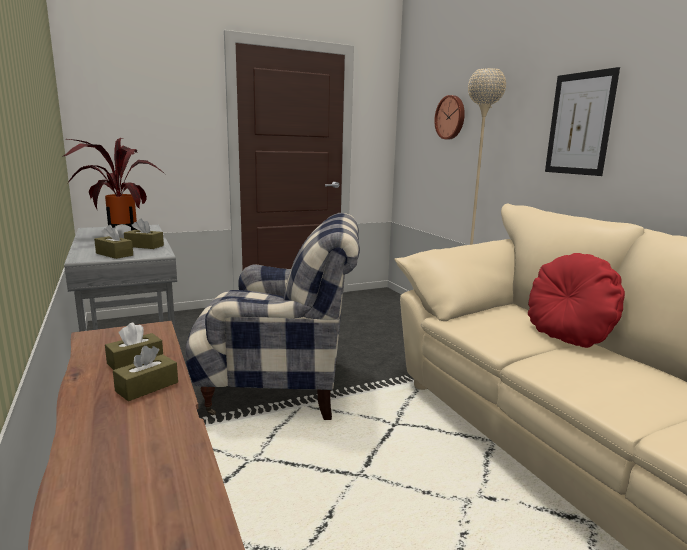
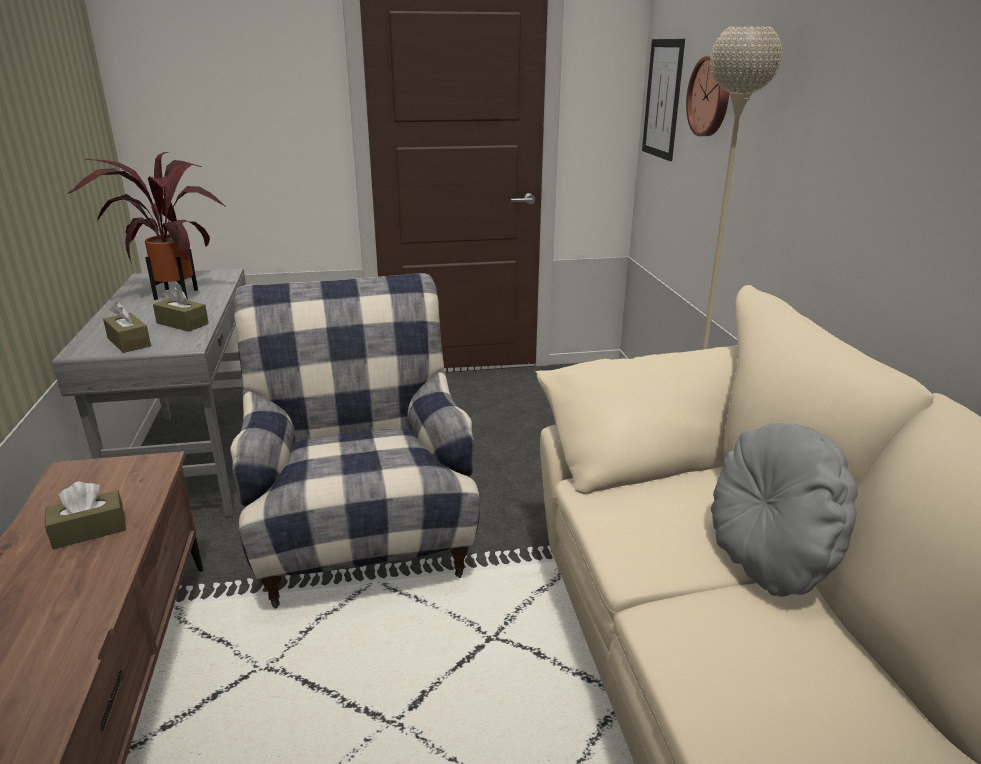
camera: 15 degrees right, 10 degrees up
(147, 387) = (72, 584): brown tissue box -> none
(280, 386) = (362, 540): armchair -> armchair turned 120 degrees counterclockwise
(567, 338) = (766, 565): red pillow -> grey pillow
(580, 124) = (890, 152): picture -> picture (663, 99)

